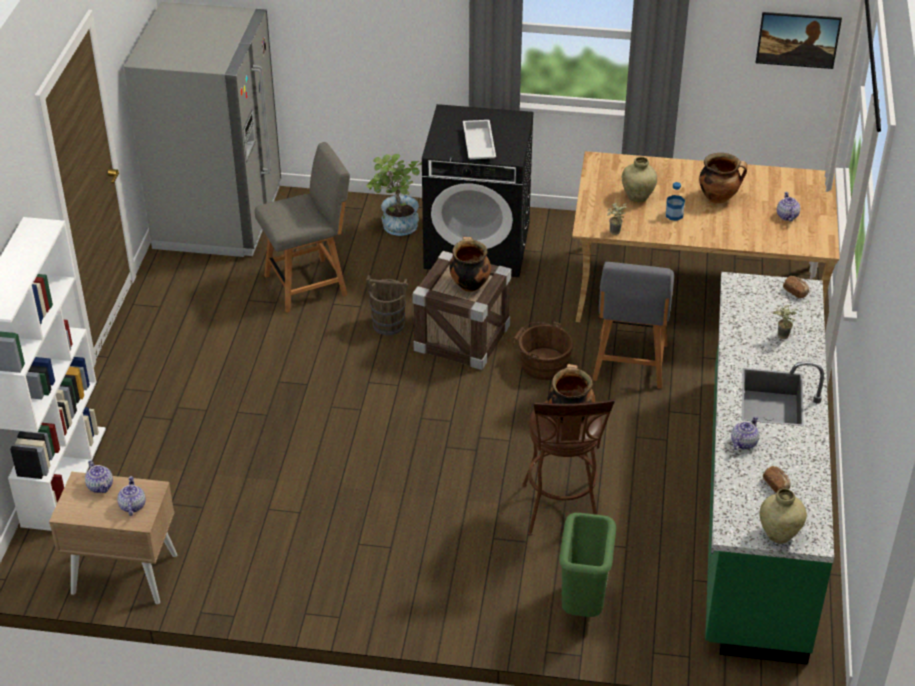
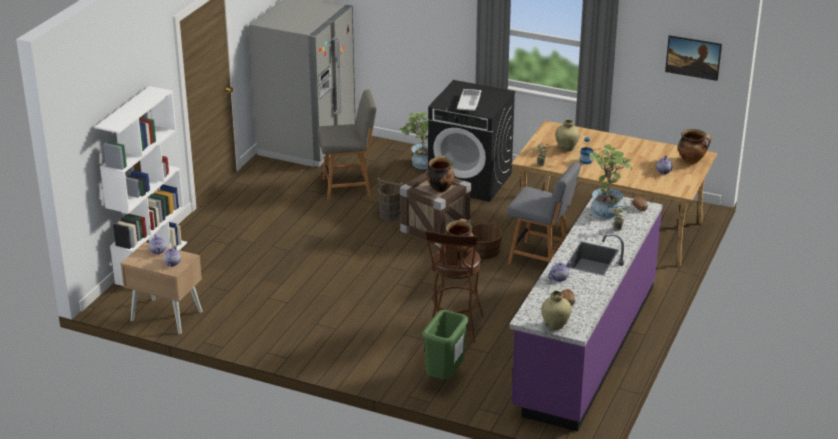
camera: 15 degrees right, 10 degrees down
(629, 364) = (540, 258): grey chair -> grey chair turned 90 degrees counterclockwise
(719, 197) = (622, 156): cooking pot -> cooking pot (691, 161)
(752, 303) = (607, 209): none -> potted plant
(753, 509) = (584, 346): green counter -> purple counter

